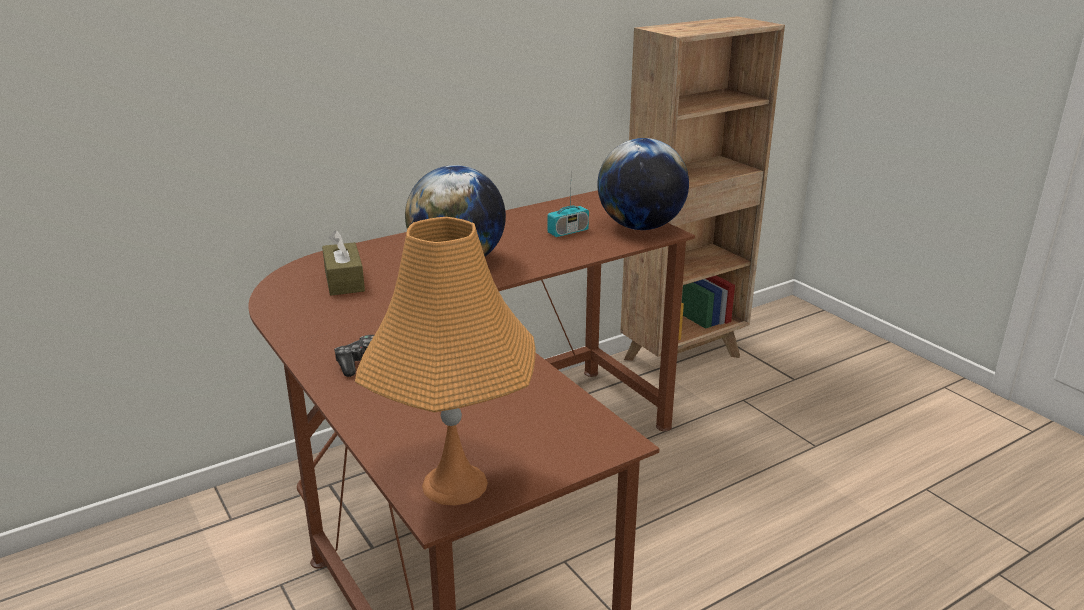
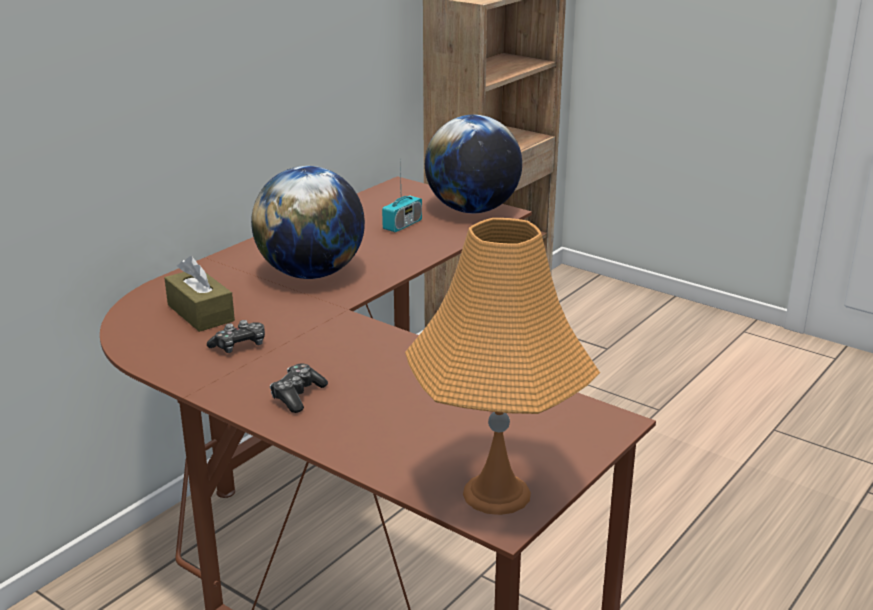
camera: 20 degrees left, 0 degrees up
(351, 312) = (239, 346): none -> game controller

